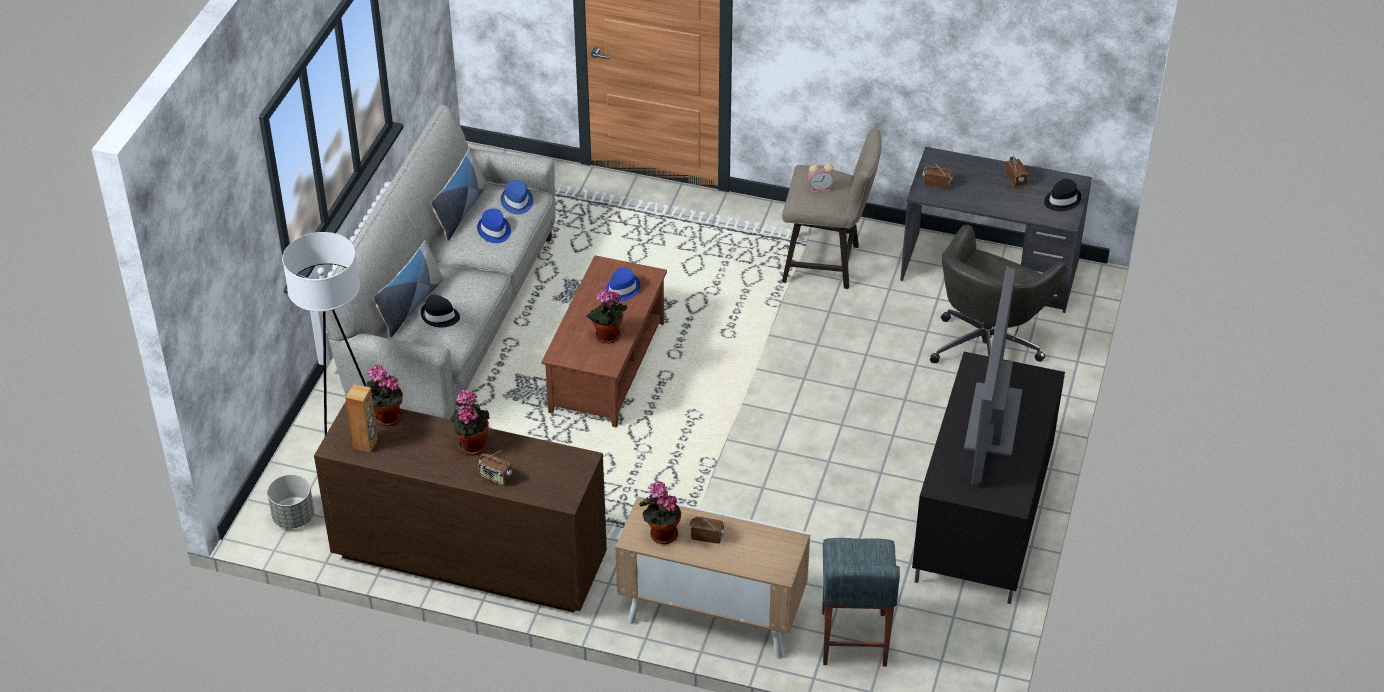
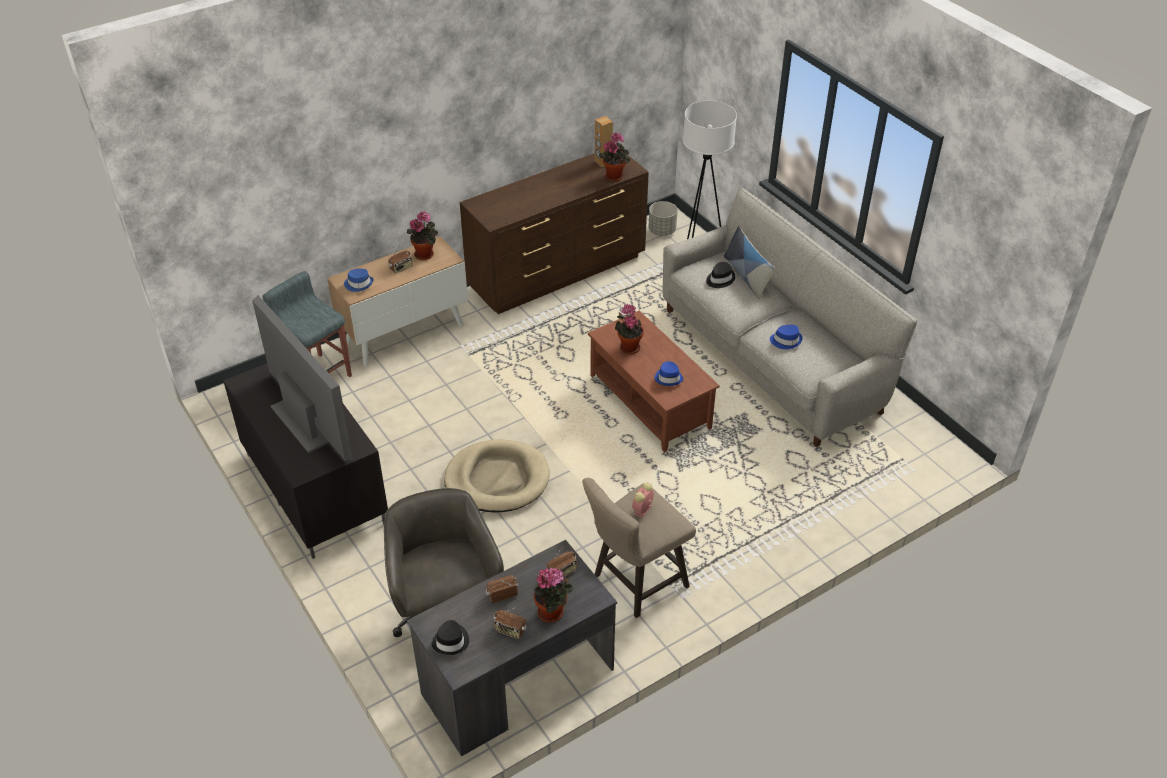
camera: 130 degrees right, 0 degrees up
(461, 211) = (828, 340): pillow -> none
(471, 444) = (556, 193): potted plant -> potted plant (553, 613)
(495, 476) = (521, 190): radio -> radio (502, 594)
(517, 202) = (809, 366): blue hat -> blue hat (359, 284)
(822, 407) = (497, 479): none -> beige dog bed

